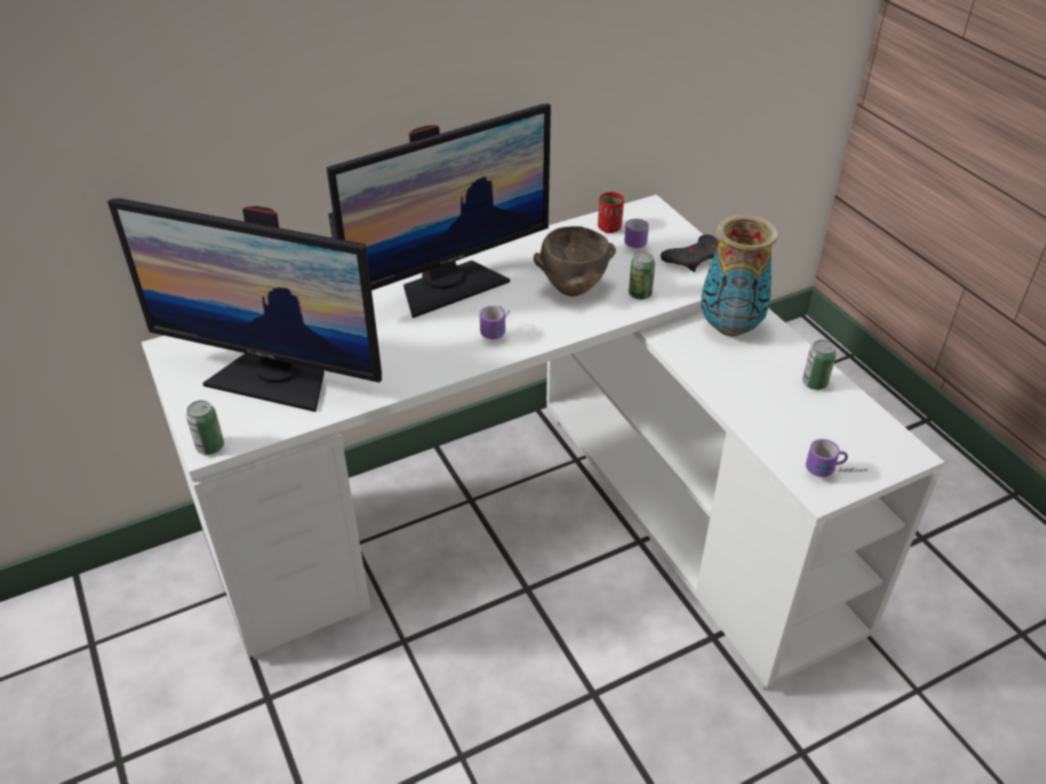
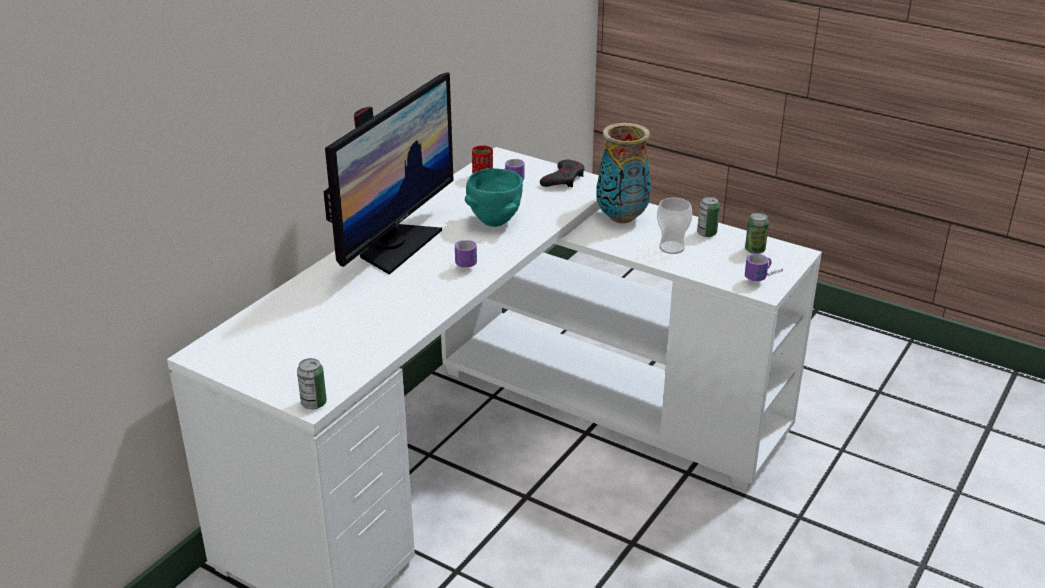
camera: 30 degrees left, 10 degrees down
(274, 378) = (317, 345): monitor -> none
(571, 290) = (494, 222): brown bowl -> turquoise bowl
(640, 294) = (547, 211): can -> can (755, 250)
(755, 388) = (671, 248): none -> cup

